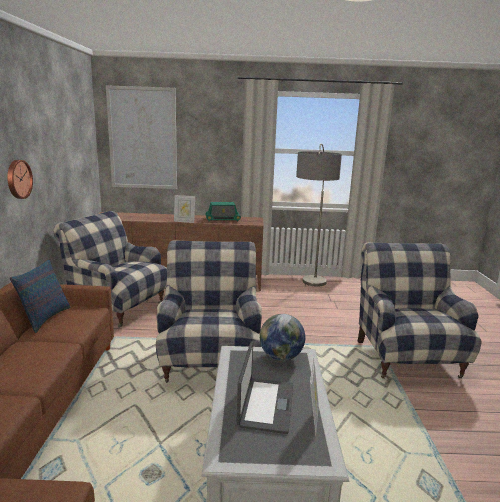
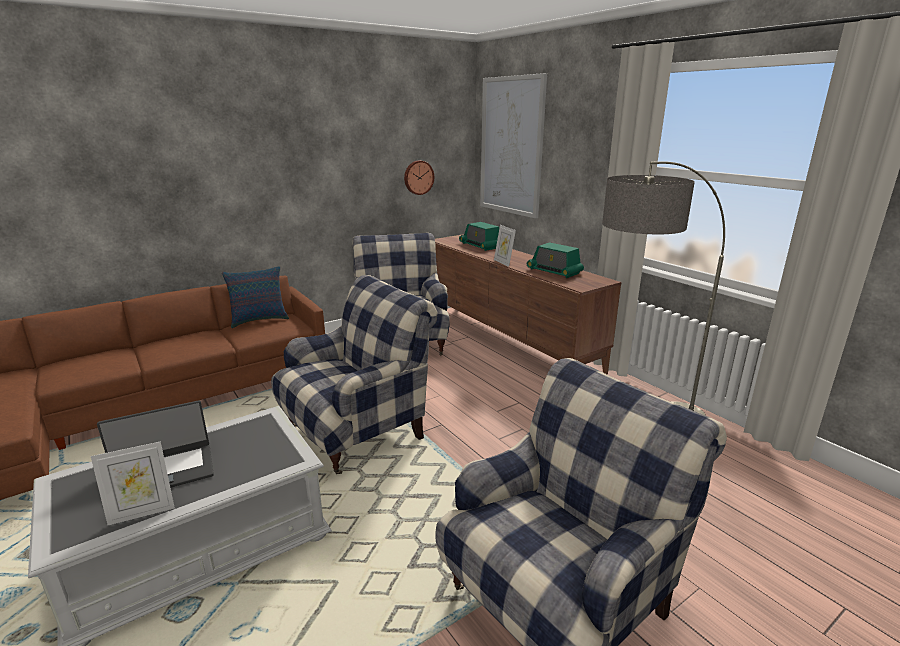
camera: 55 degrees right, 5 degrees up
(18, 179) = (297, 185): wall clock -> wall clock (418, 177)
(138, 216) = (480, 245): none -> radio
(281, 357) = (277, 447): globe -> none

